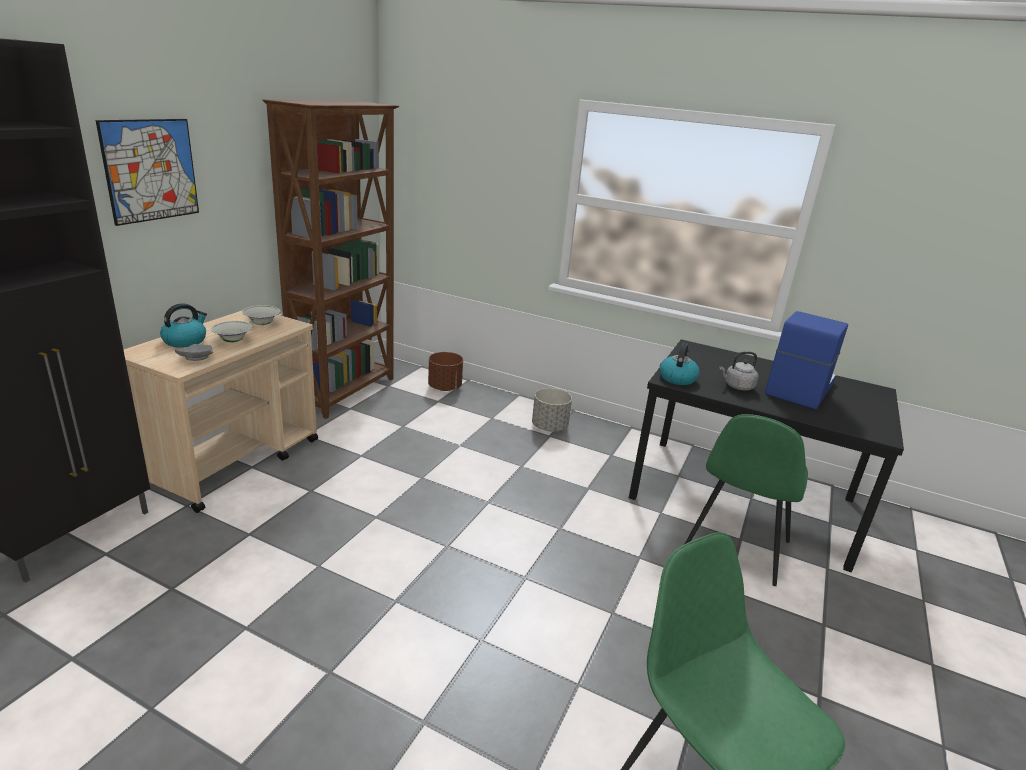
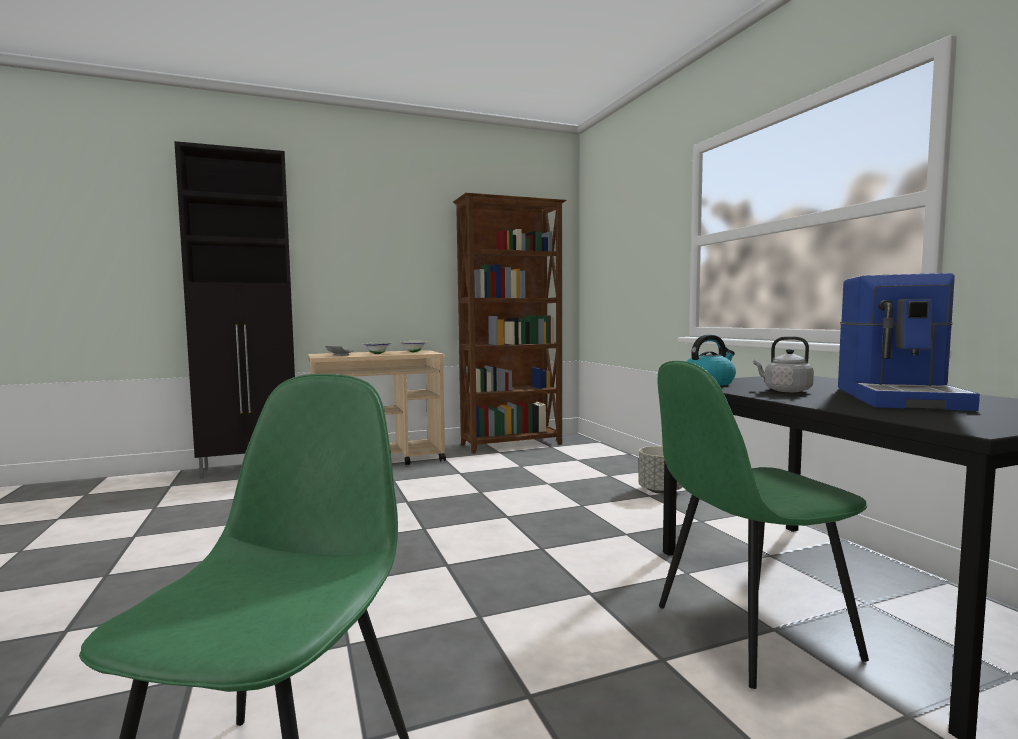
camera: 45 degrees right, 20 degrees down
(151, 170) = (360, 241): picture -> none
(185, 341) = (354, 353): kettle -> none
(445, 387) = (598, 454): brown planter -> none
(798, 388) = (900, 398): coffee machine -> coffee machine turned 120 degrees clockwise

